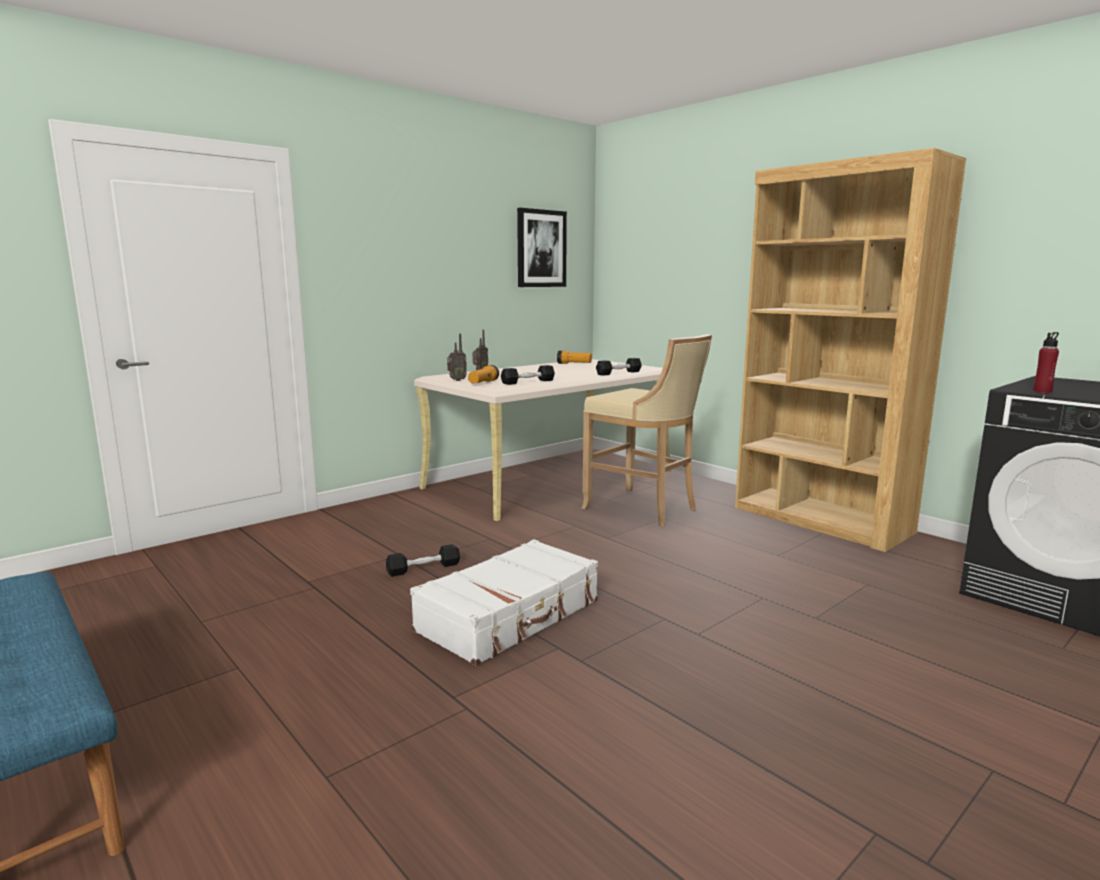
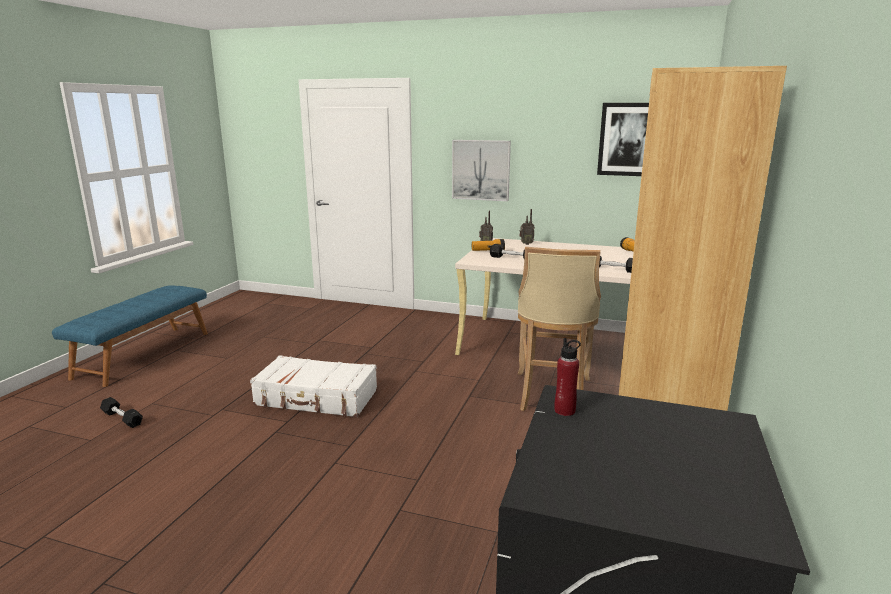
camera: 60 degrees right, 5 degrees up
(399, 288) = (481, 170): none -> picture
(423, 568) = (359, 358): black dumbbell -> black dumbbell (122, 418)

